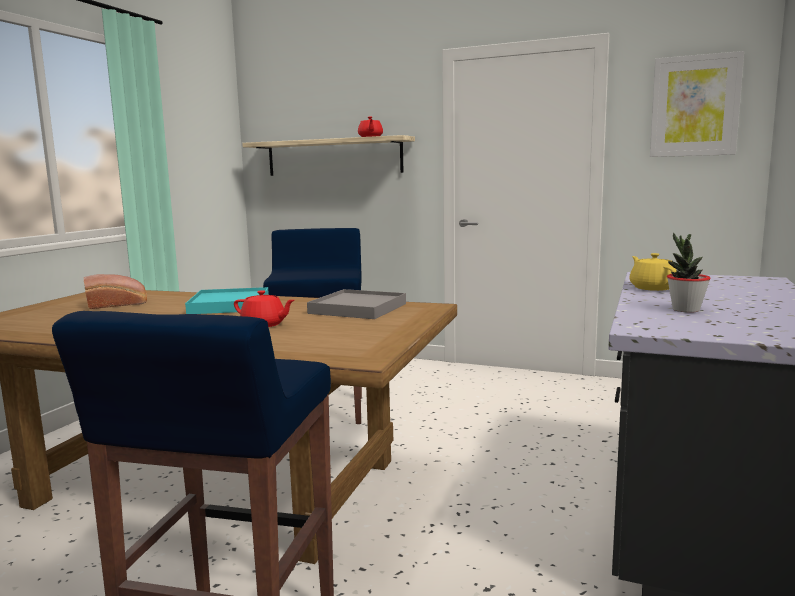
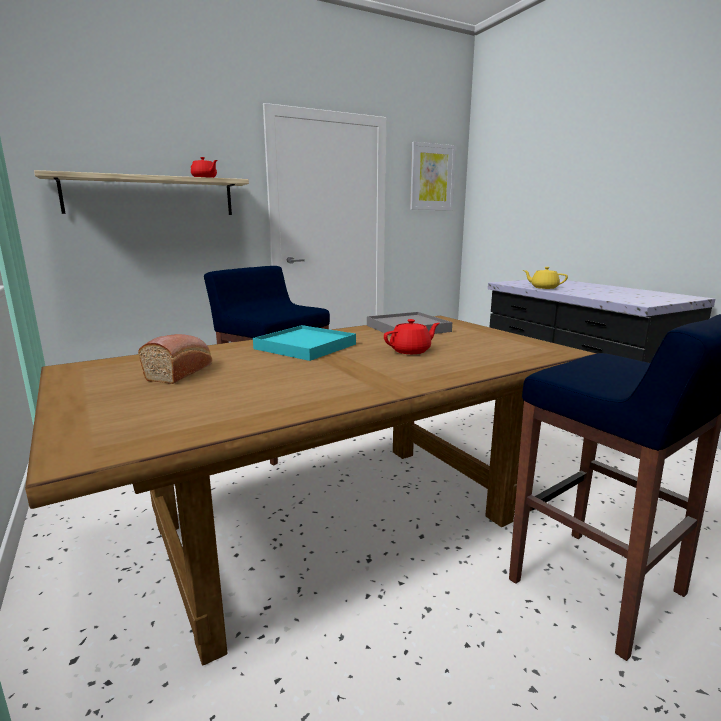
camera: 50 degrees left, 5 degrees up
(685, 310) = (606, 294): potted plant -> none

